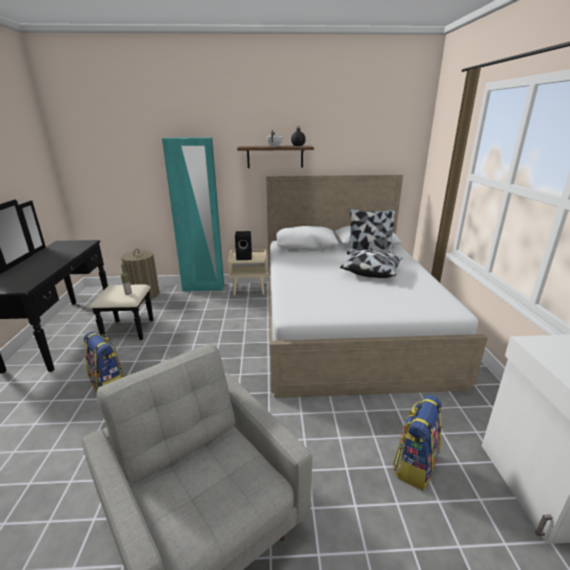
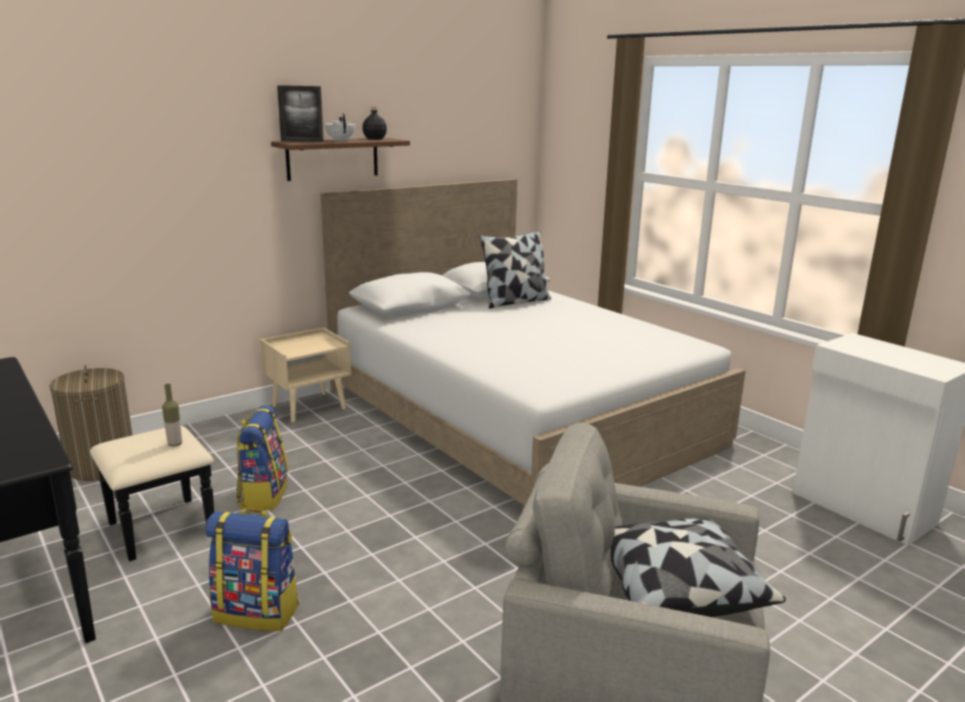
camera: 35 degrees left, 5 degrees down
(203, 287) = (216, 425): turquoise wardrobe -> none
(245, 257) = (302, 346): black speaker -> none
(251, 146) = (302, 141): none -> picture frame
(371, 271) = (555, 324): pillow -> pillow (675, 587)
(414, 465) = (758, 533): backpack -> backpack (263, 495)

